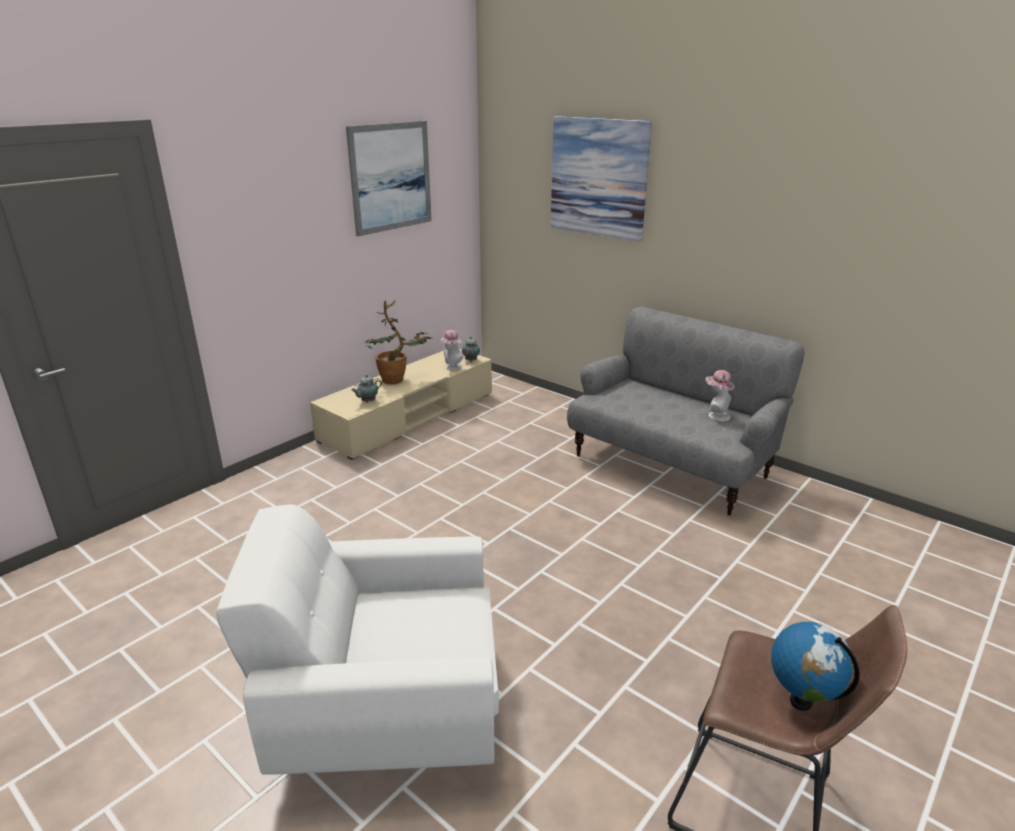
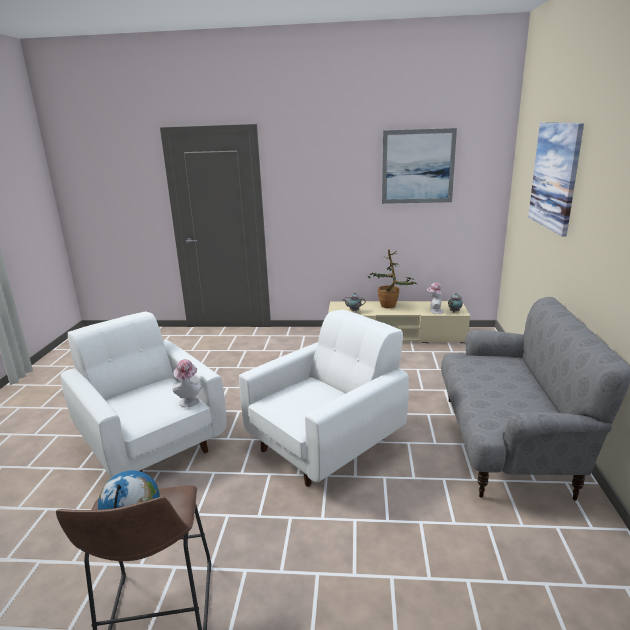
camera: 55 degrees right, 5 degrees down
(564, 557) = (327, 442): none -> white armchair
(716, 415) = (528, 408): hat -> hat (189, 400)

